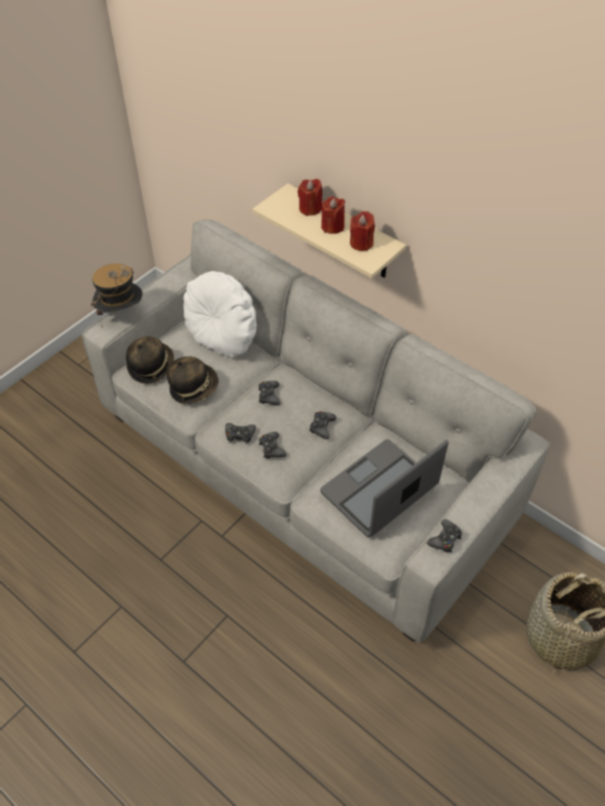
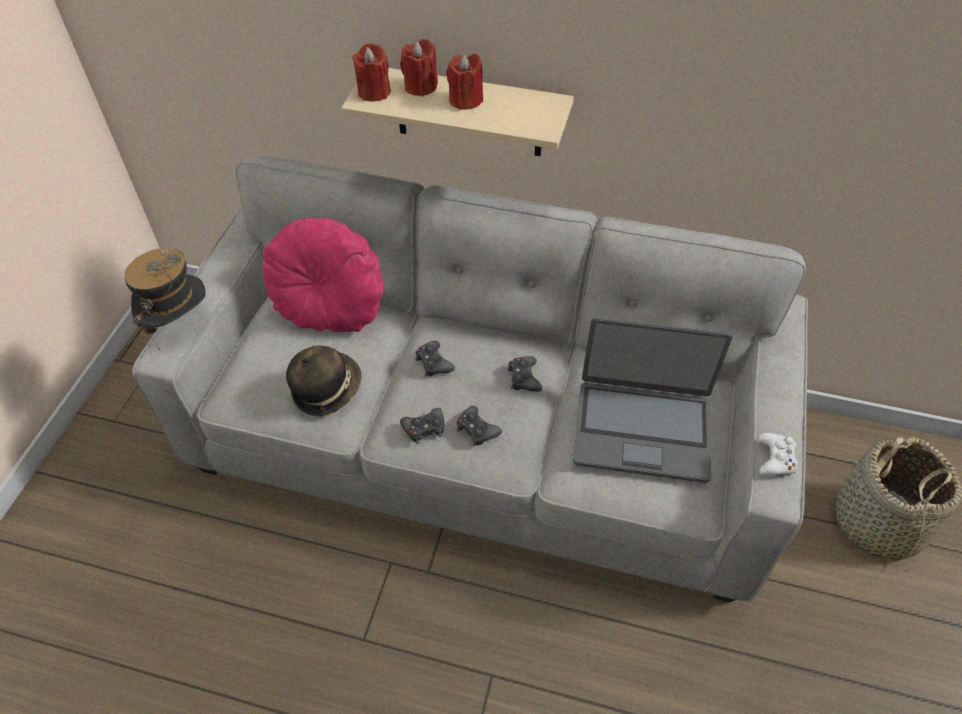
camera: 25 degrees left, 0 degrees up
(151, 366) = (250, 382): hat -> none
(222, 341) = (331, 315): white pillow -> pink pillow
(361, 243) = (517, 109): red candle -> red candle (374, 92)
(380, 490) = (642, 430): laptop -> laptop turned 105 degrees counterclockwise
(445, 539) = (775, 459): black game controller -> white game controller

